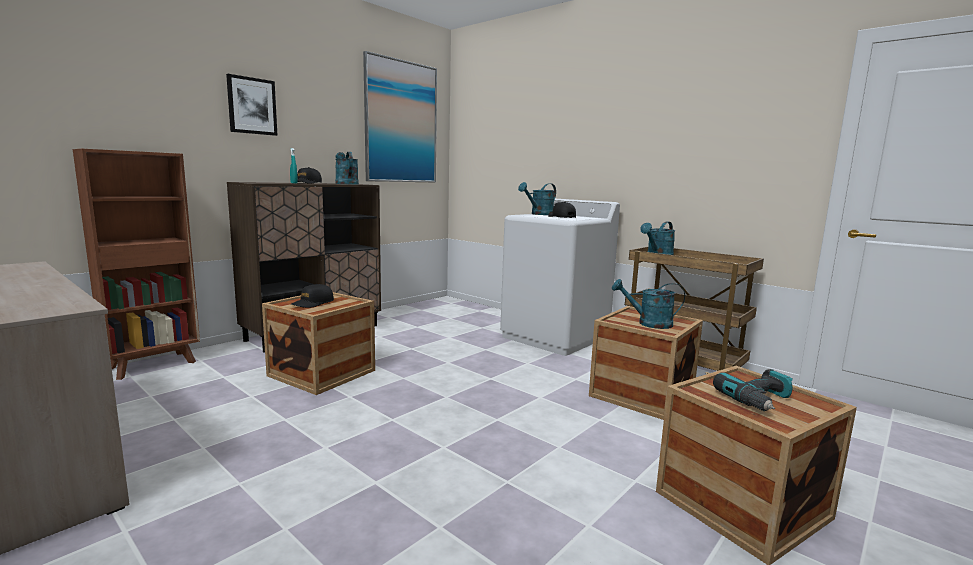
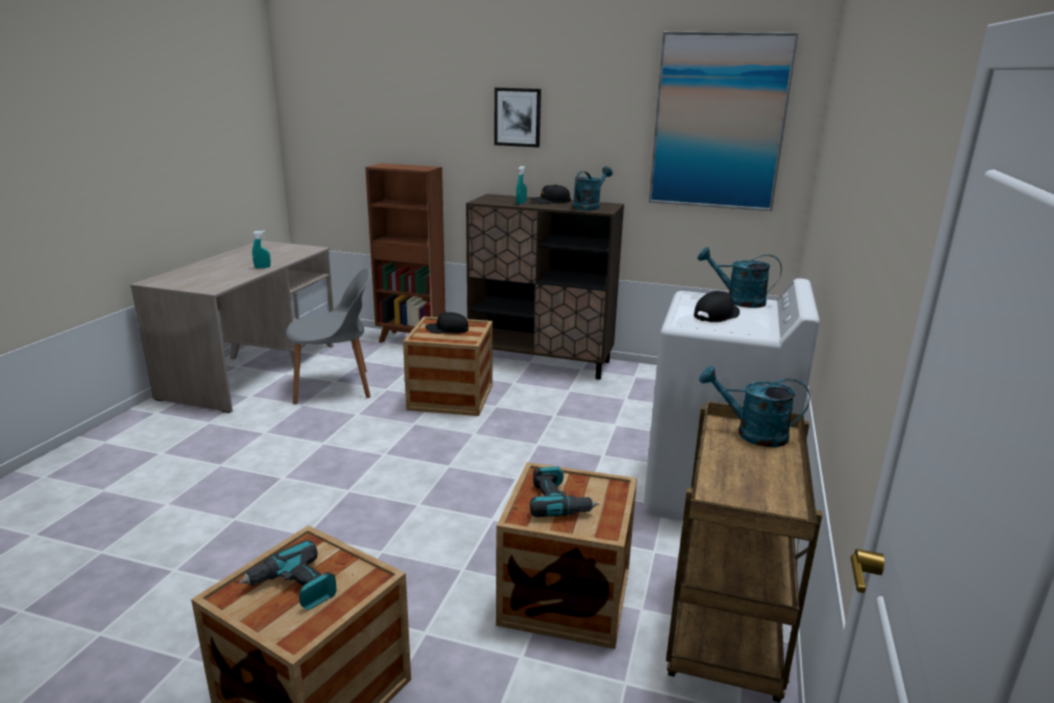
camera: 65 degrees right, 10 degrees up
(41, 284) = (262, 267): none -> turquoise spray bottle
(191, 421) = (335, 387): none -> grey chair
(648, 323) = (558, 502): turquoise watering can -> power drill

